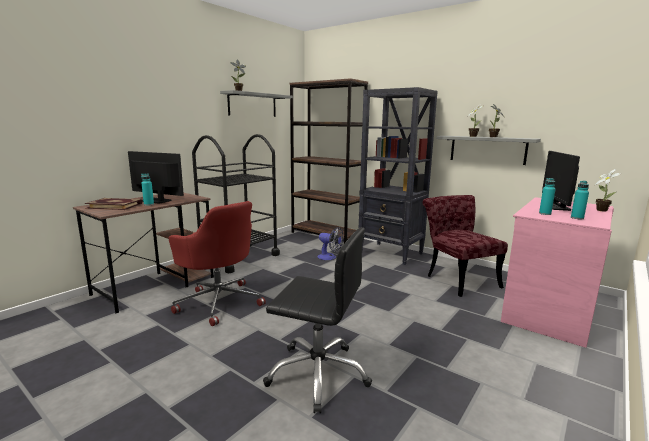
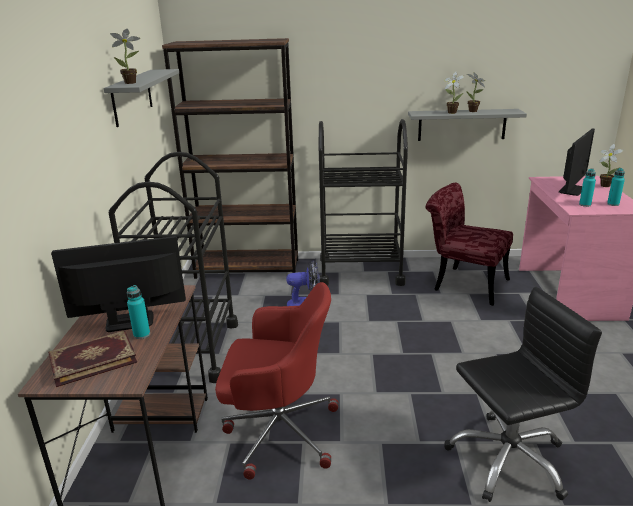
camera: 35 degrees left, 10 degrees up
(391, 253) = (360, 271): black bookcase -> black cart
(556, 207) = (571, 190): monitor -> monitor turned 120 degrees counterclockwise

